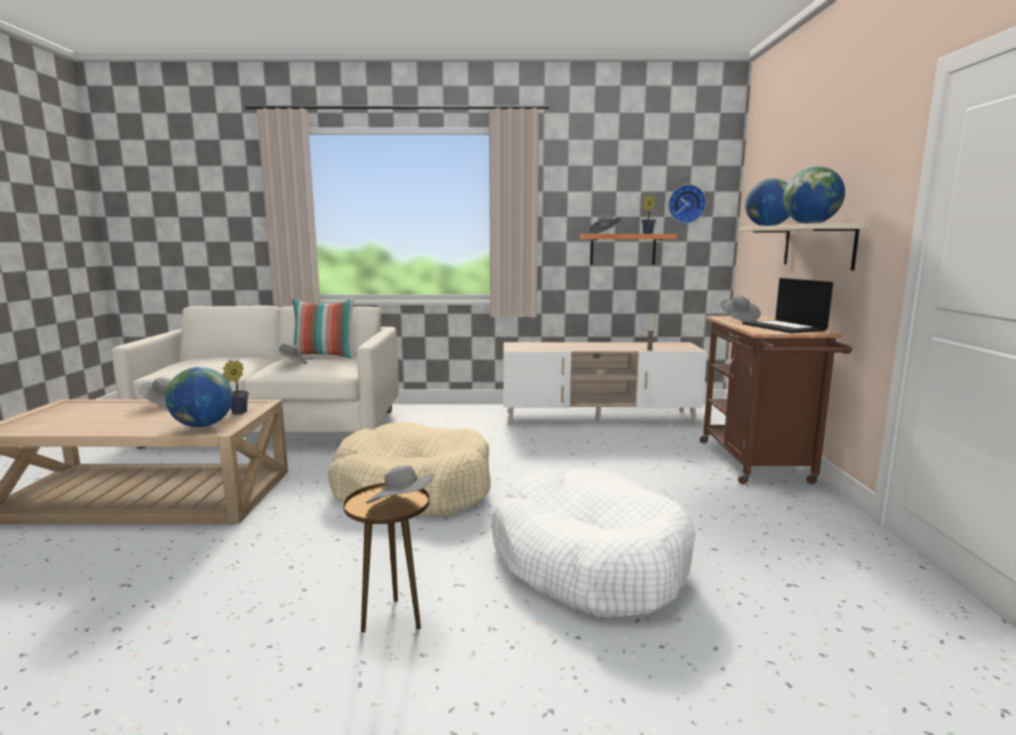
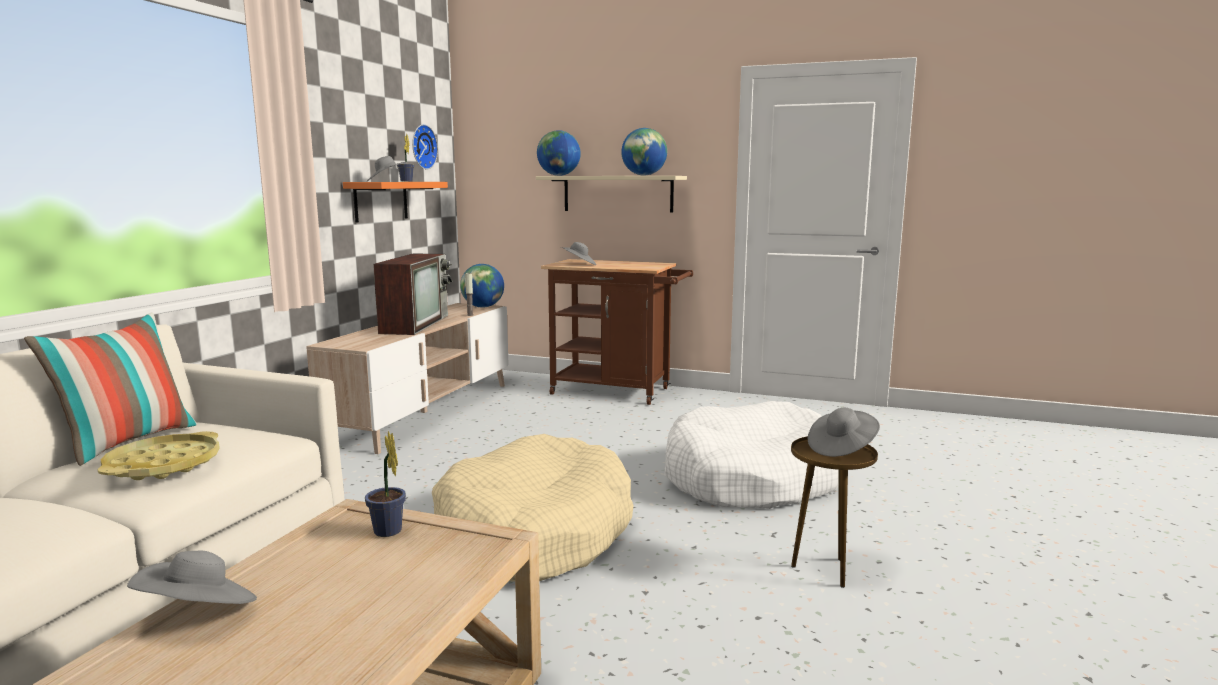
camera: 70 degrees left, 0 degrees up
(203, 425) = (453, 555): globe -> globe (483, 307)
(289, 364) = (163, 465): grey hat -> yellow tray
(595, 346) = (415, 324): none -> television
(784, 327) = (633, 264): laptop -> none

